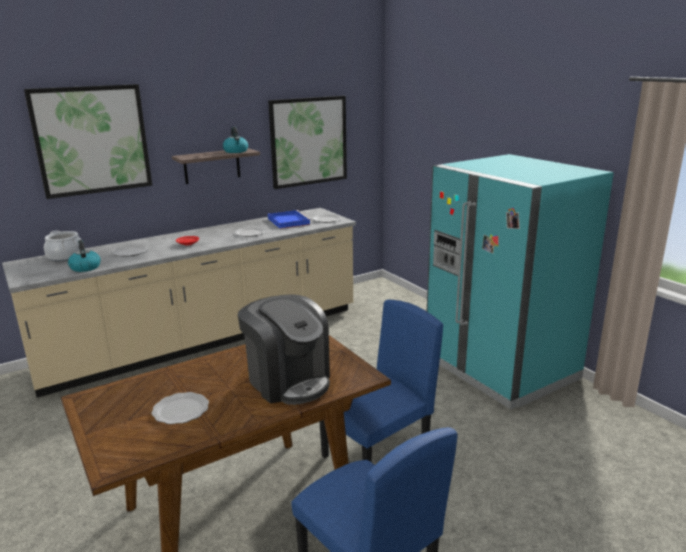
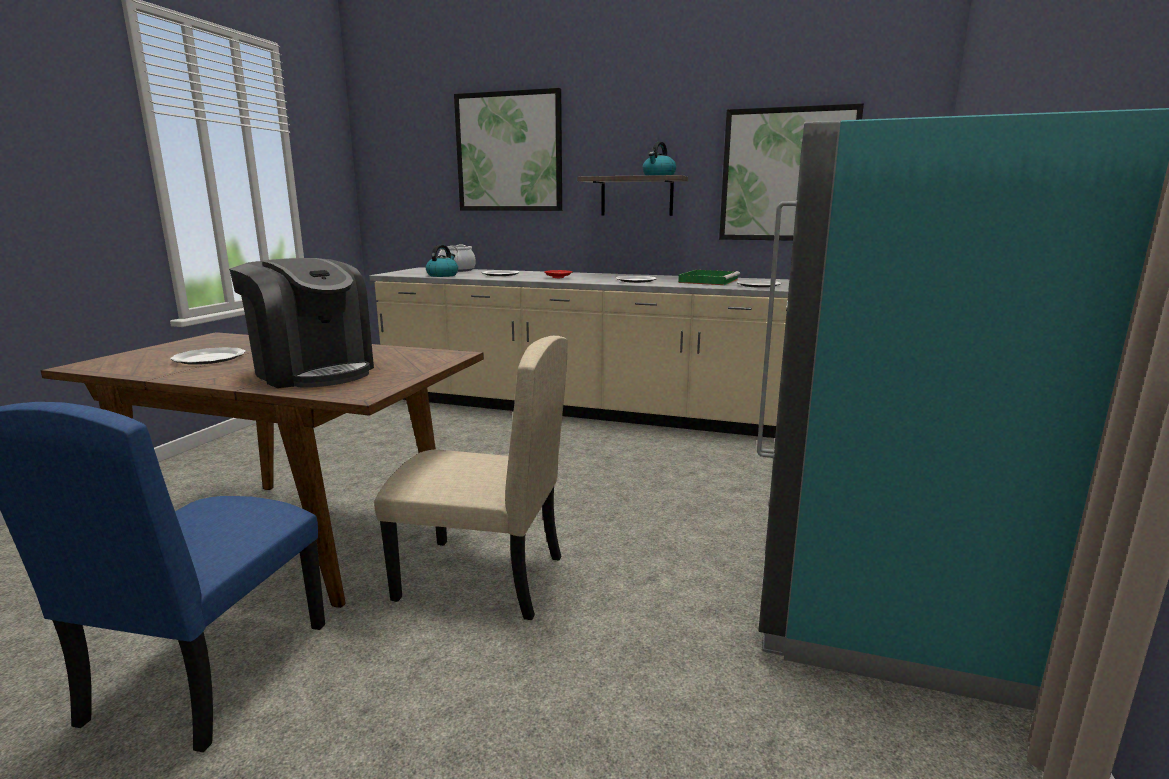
camera: 50 degrees right, 5 degrees down
(288, 221) = (708, 280): blue tray -> green tray
(288, 380) = (313, 372): coffee machine -> coffee machine turned 60 degrees counterclockwise
(377, 456) = (480, 578): blue chair -> beige chair

